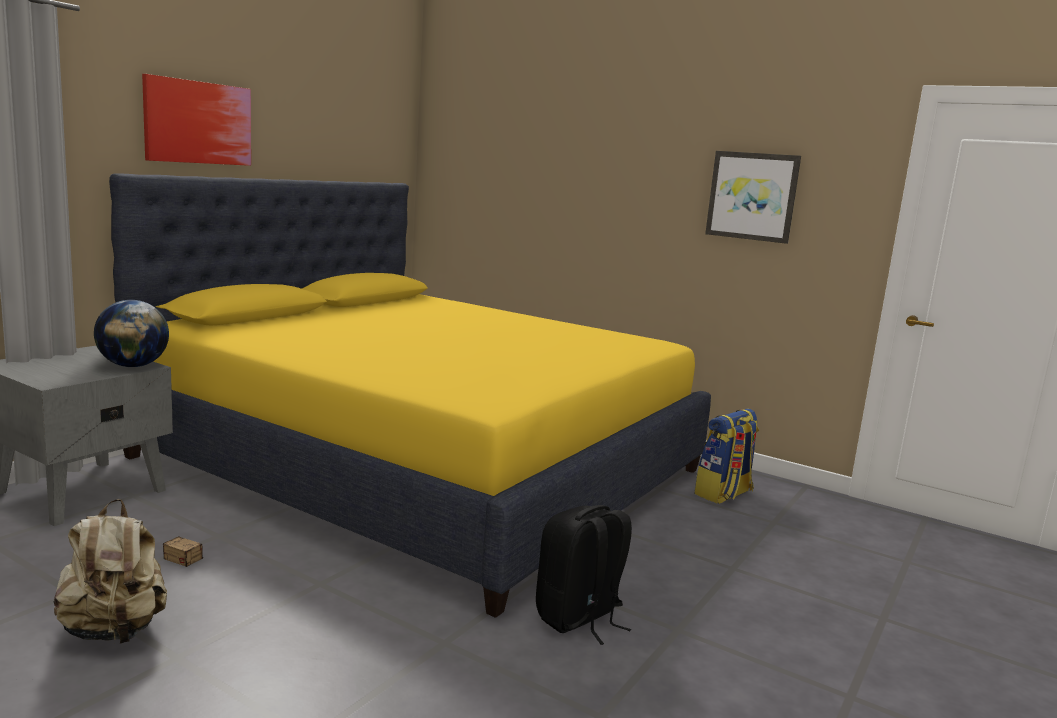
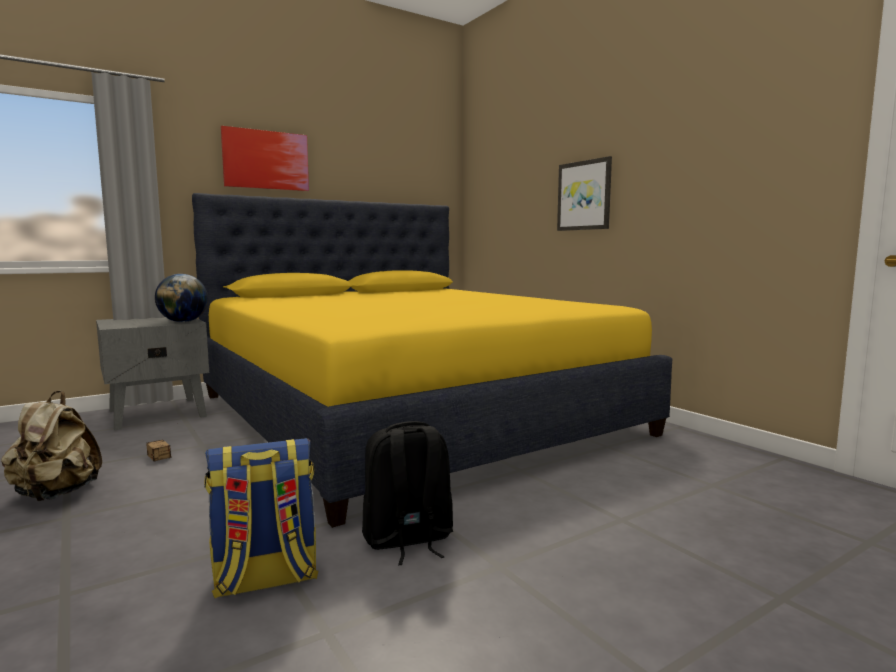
camera: 25 degrees right, 5 degrees down
(724, 494) = (674, 456): backpack -> backpack (265, 579)
(752, 196) = (710, 159): picture -> picture (584, 195)

